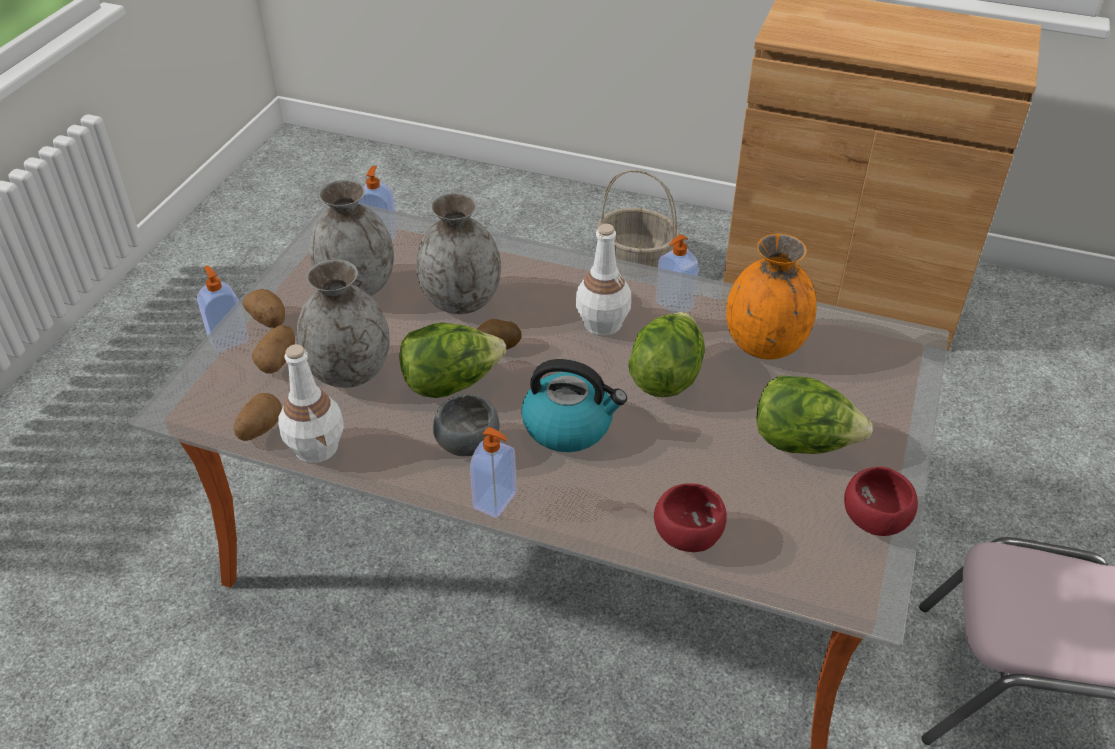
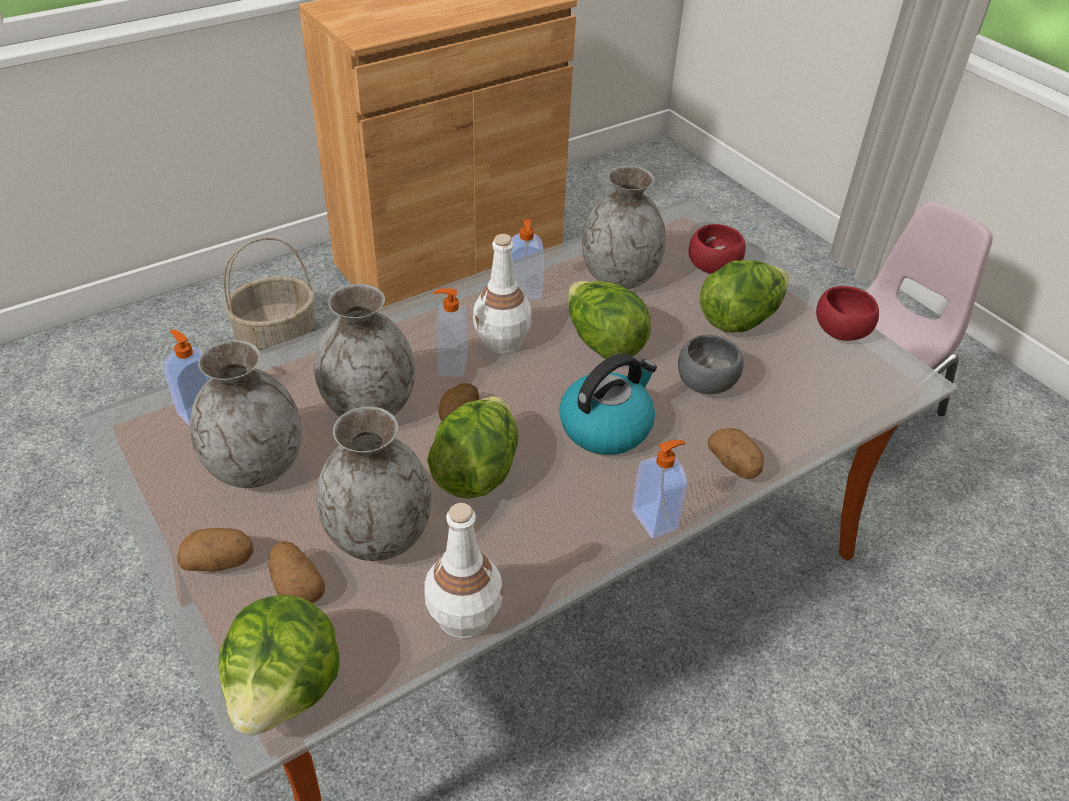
camera: 55 degrees left, 0 degrees up
(199, 402) = (287, 689): none -> lettuce
(228, 340) = (210, 613): soap dispenser -> soap dispenser (451, 365)
(260, 428) = (388, 651): potato -> potato (734, 465)
(469, 444) = (569, 500): grey bowl -> grey bowl (707, 383)
(688, 537) = (788, 429): red bowl -> red bowl (714, 267)
(765, 344) = (619, 277): orange vase -> grey vase

